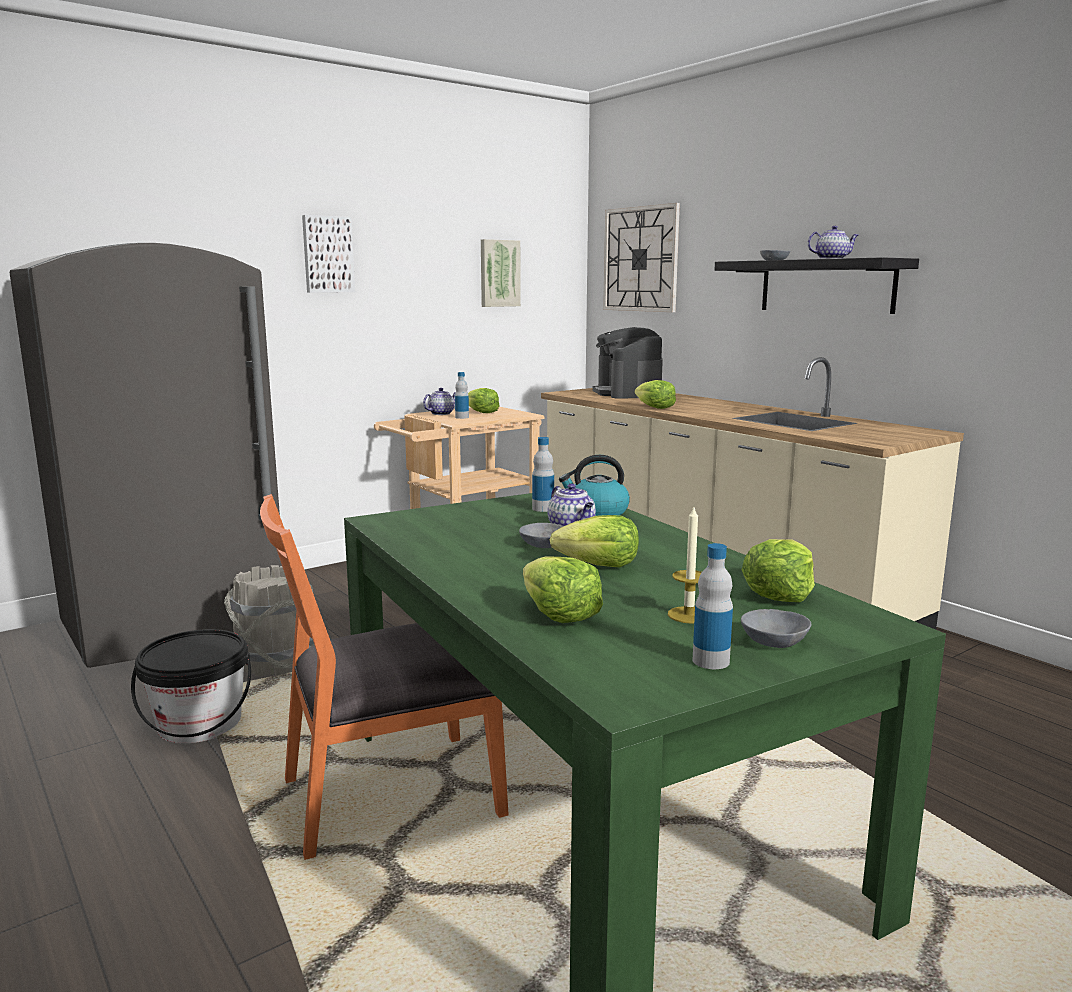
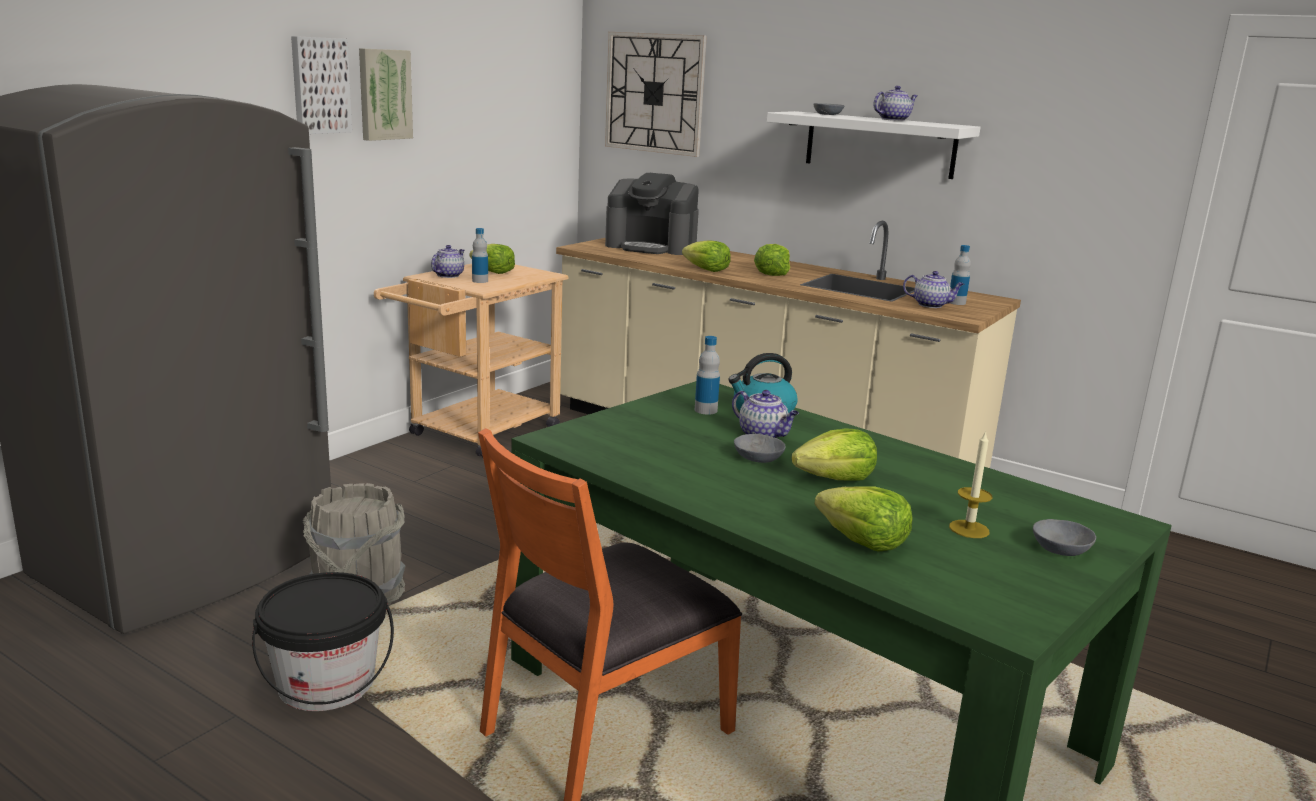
camera: 20 degrees left, 5 degrees up
(499, 273) = (497, 104): picture -> picture (384, 94)
(627, 393) = (652, 247): coffee machine -> coffee machine turned 45 degrees counterclockwise
(710, 661) = (1034, 576): bottle -> bottle (956, 302)
(779, 593) = (1015, 496): lettuce -> lettuce (771, 273)
(826, 286) = (880, 144): black shelf -> white shelf
(851, 434) = (931, 305): none -> teapot

